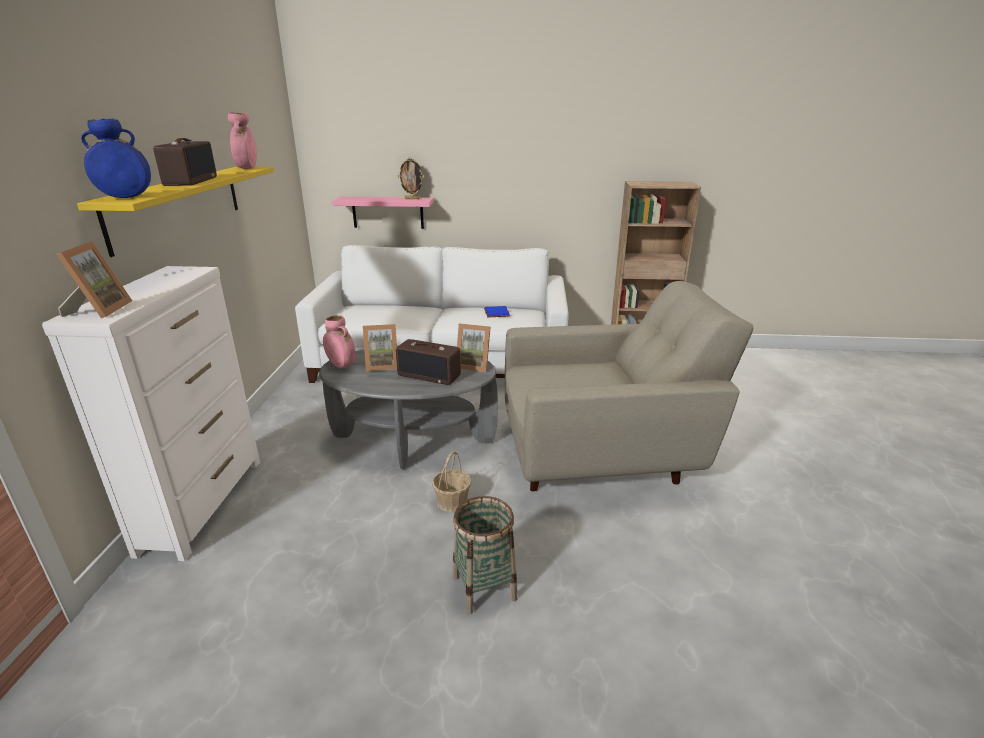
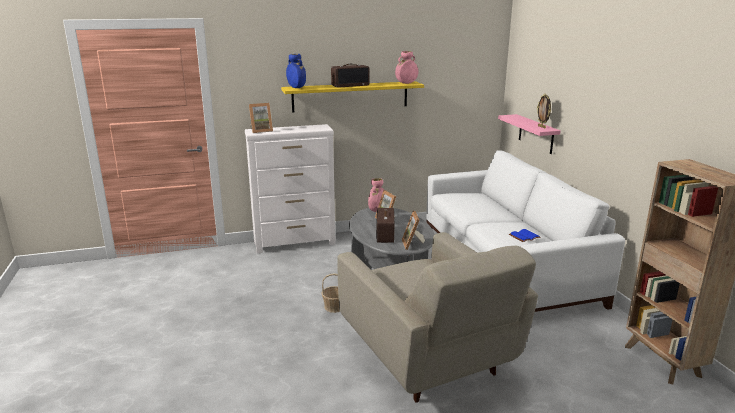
camera: 70 degrees right, 5 degrees down
(484, 587) = (267, 332): basket -> none

